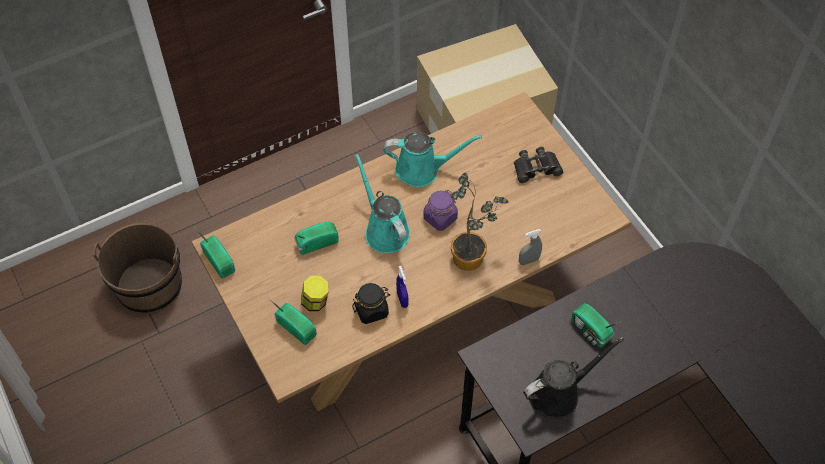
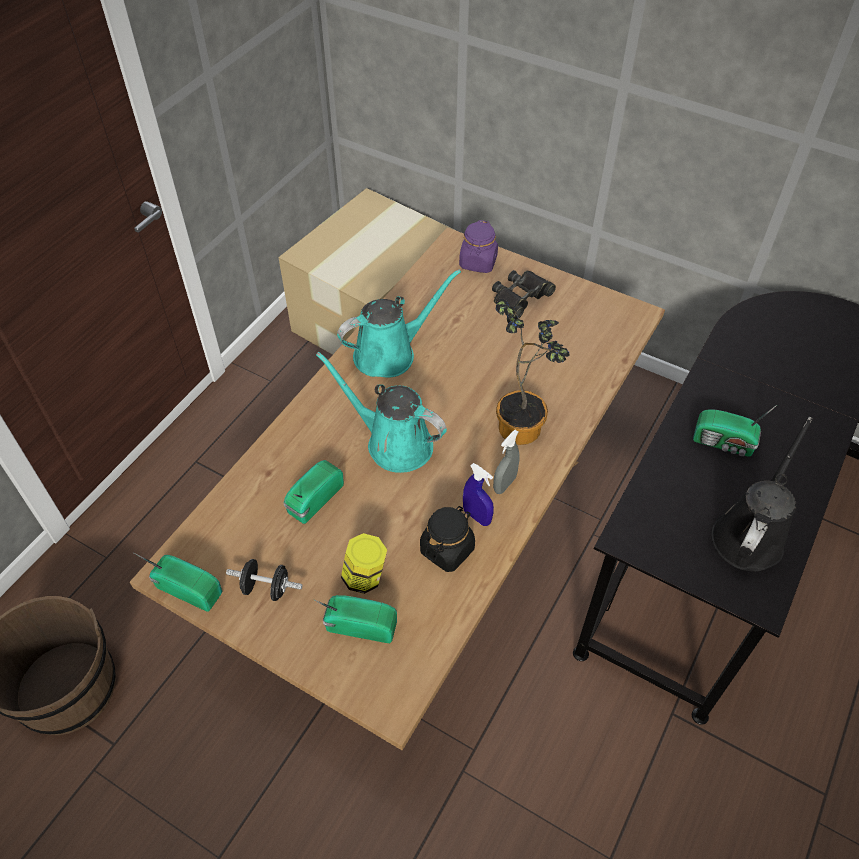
camera: 30 degrees left, 5 degrees down
(259, 281) = (266, 588): none -> black dumbbell
(440, 218) = (452, 398): purple jar -> purple jar (478, 262)
(528, 260) = (591, 398): grey spray bottle -> grey spray bottle (504, 484)

